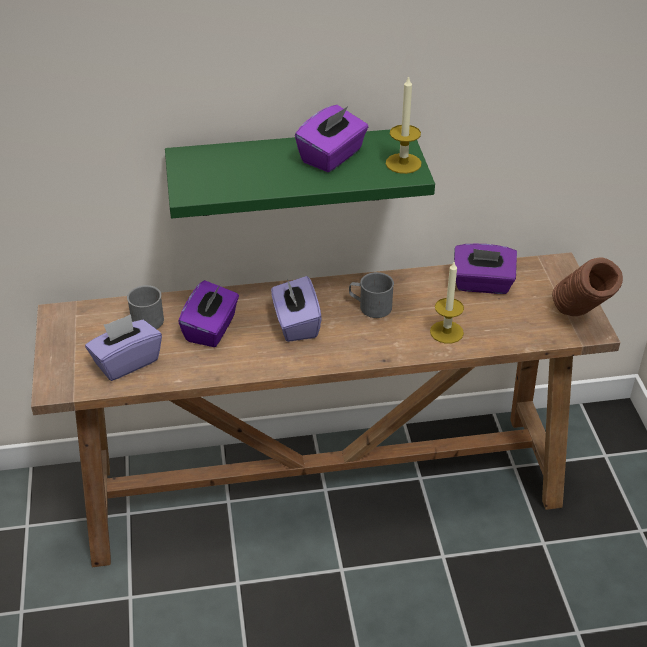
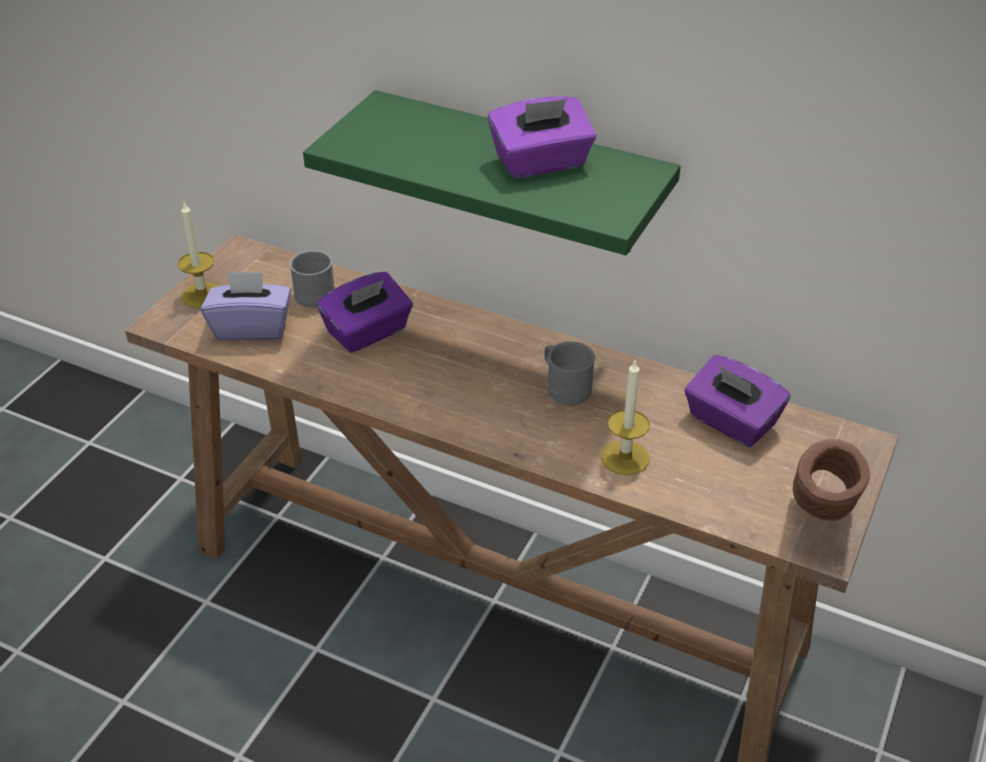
camera: 35 degrees right, 0 degrees up
(295, 324) = (460, 367): purple tissue box -> none
(403, 163) = (616, 201): candle -> candle (202, 295)

